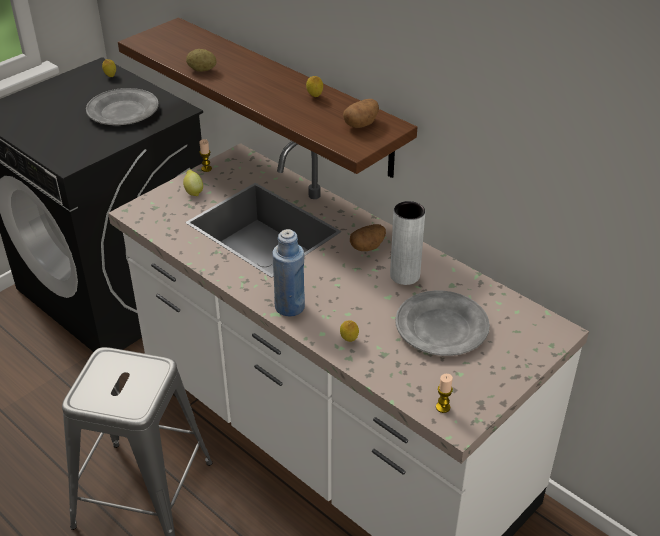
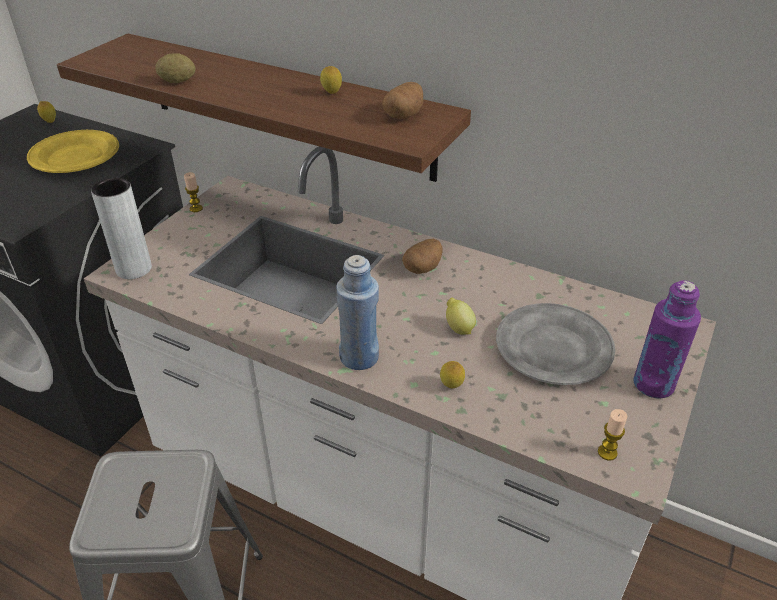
camera: 15 degrees left, 0 degrees up
(123, 111) = (75, 157): grey plate -> yellow plate
(193, 192) = (188, 237): lemon -> lemon (458, 328)
(405, 275) = (480, 294): grey vase -> grey vase (134, 269)
(506, 368) = (653, 384): none -> purple bottle

